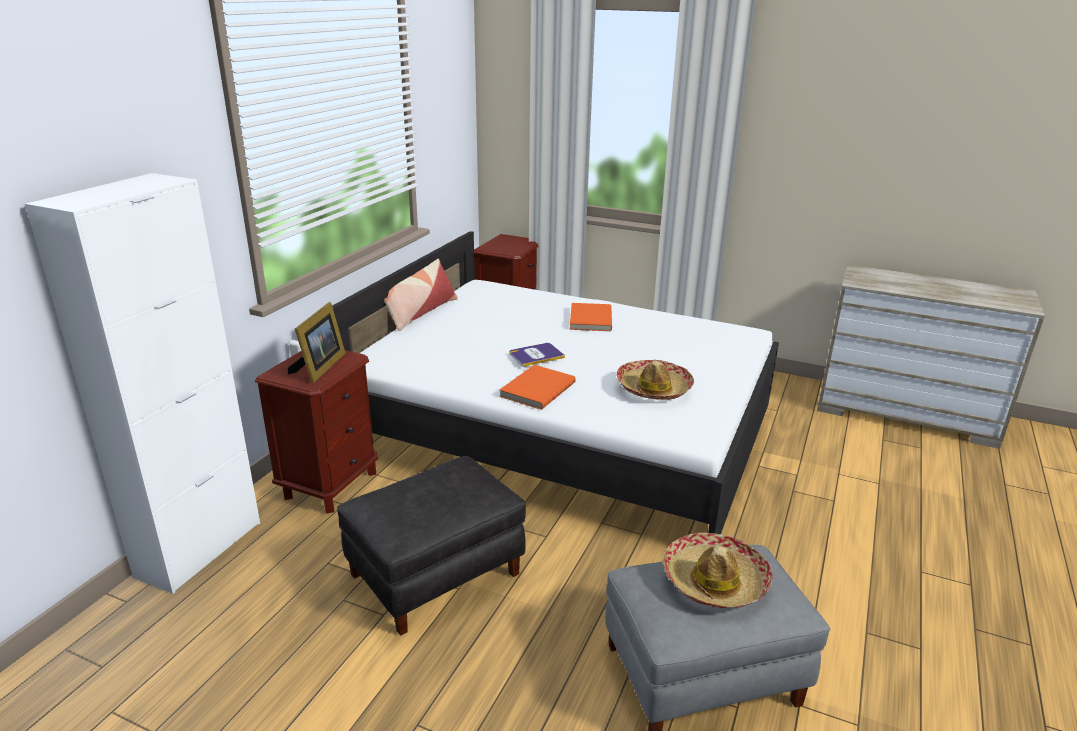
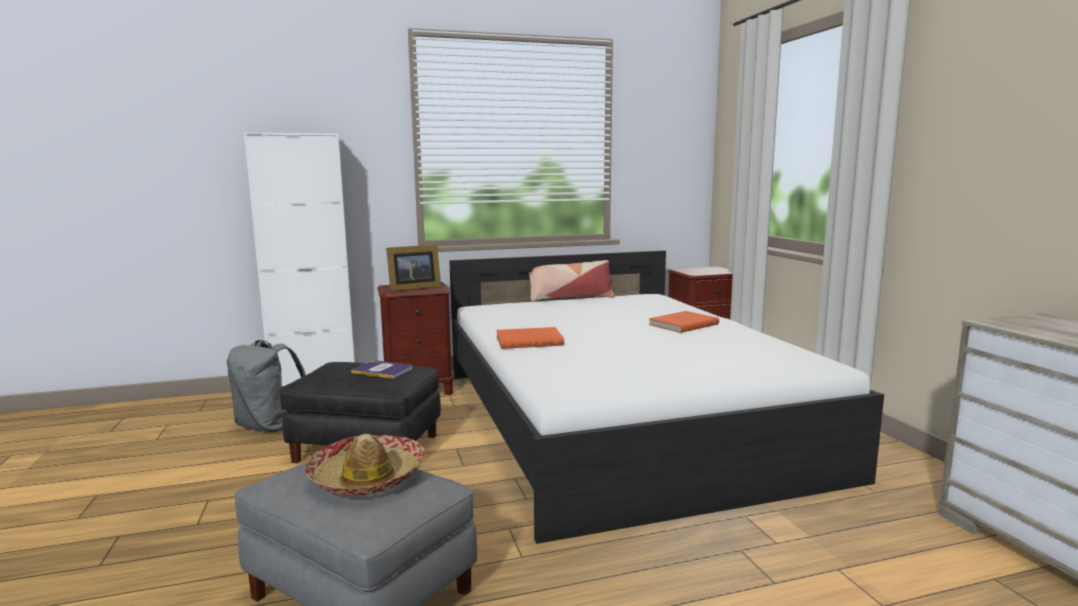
camera: 50 degrees right, 15 degrees down
(268, 621) = (269, 426): none -> grey backpack
(536, 355) = (578, 327): book -> book (383, 370)
(653, 388) = (614, 364): hat -> none

